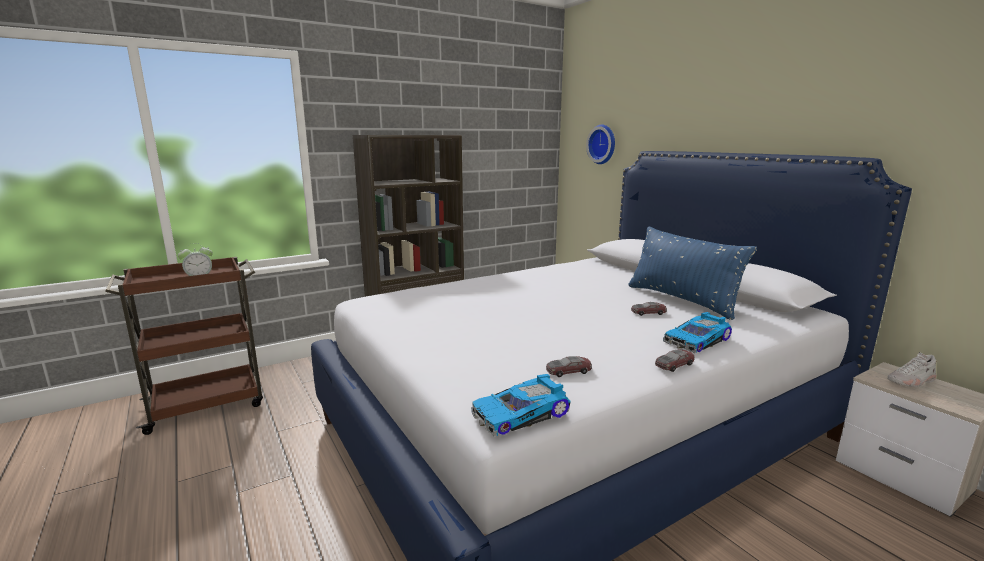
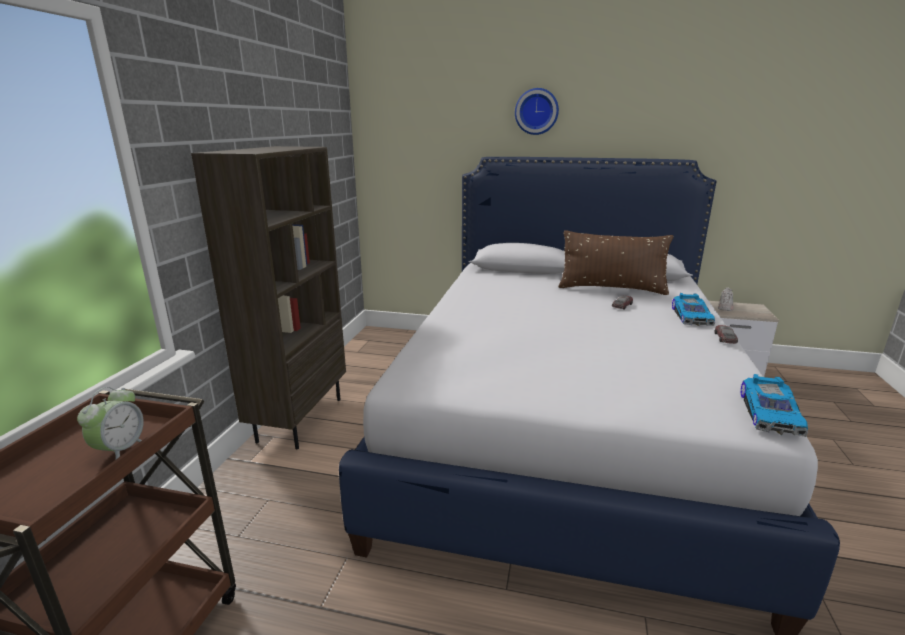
camera: 45 degrees left, 5 degrees up
(568, 371) = (705, 369): toy car -> none
(603, 144) = (421, 150): wall clock -> wall clock (536, 111)
(681, 300) = (611, 289): blue pillow -> brown pillow

